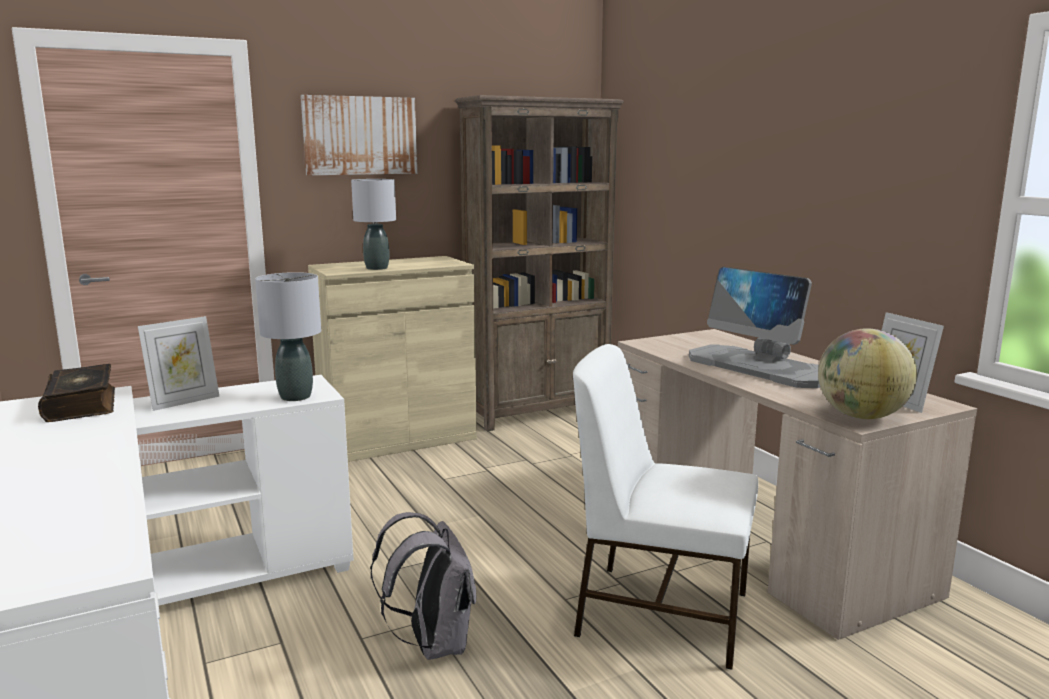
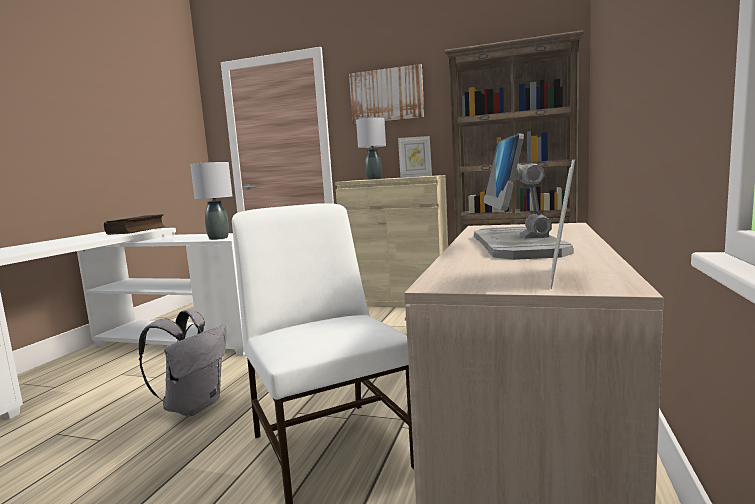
camera: 45 degrees right, 5 degrees down
(184, 402) = (182, 236): picture frame -> picture frame (415, 176)
(861, 416) = (464, 281): globe -> none

